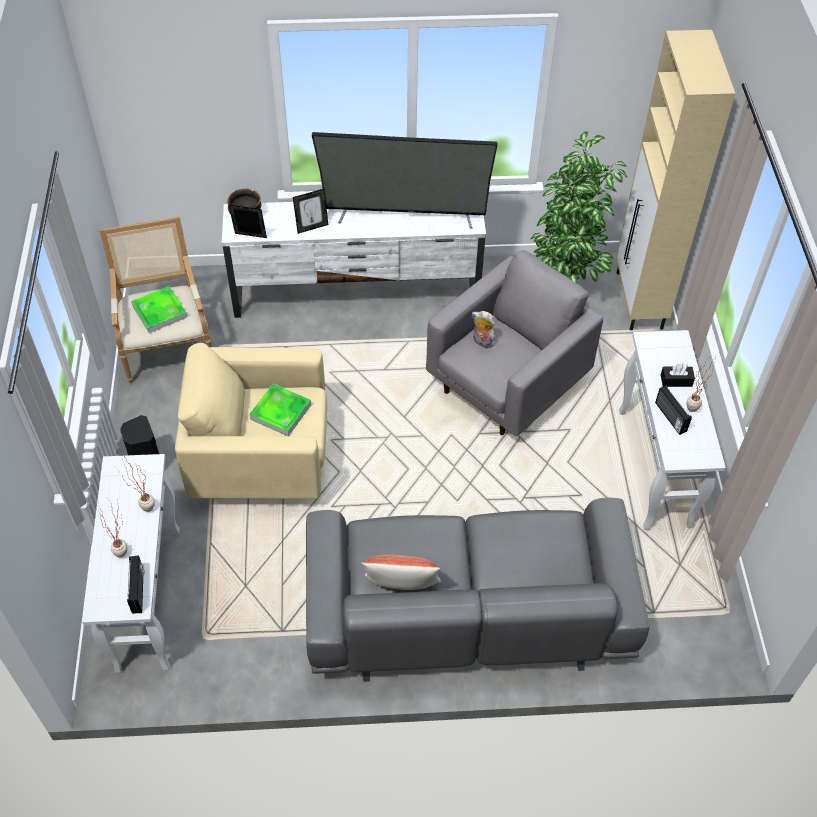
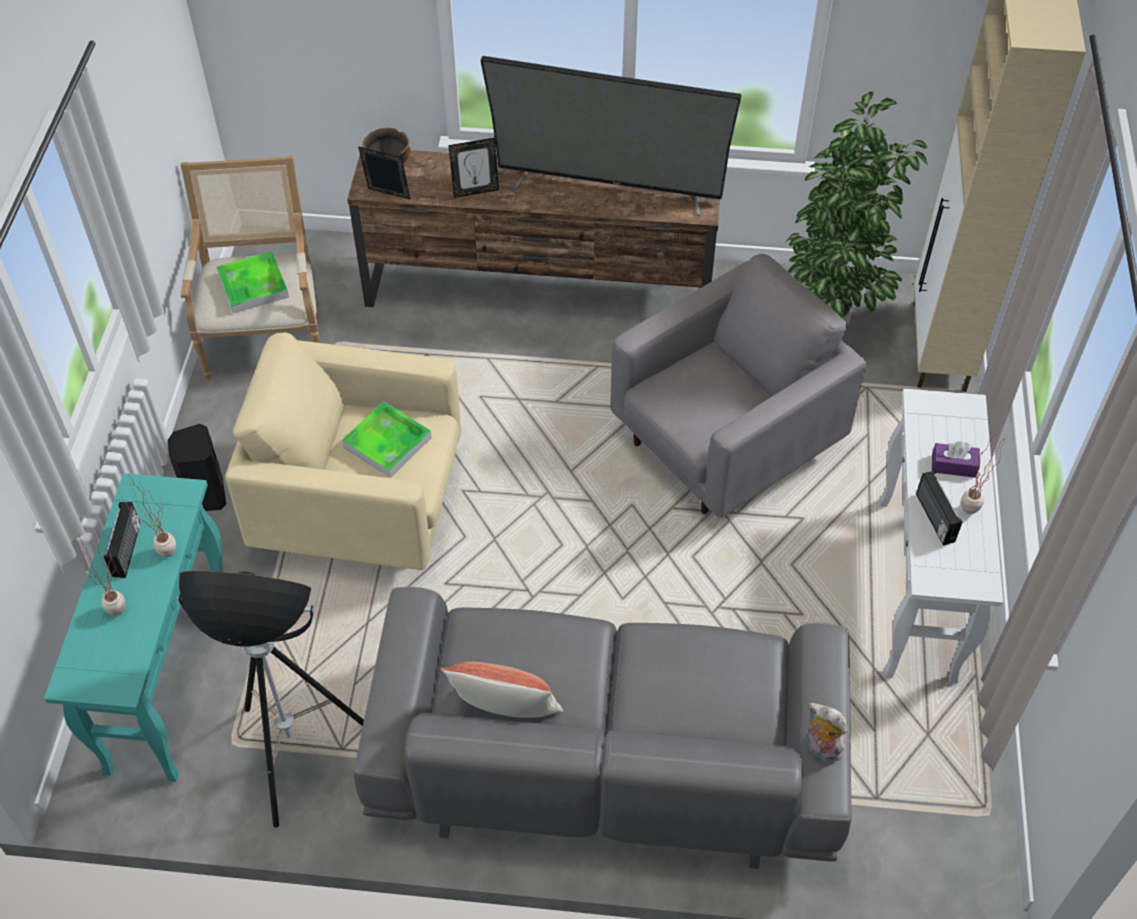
camera: 10 degrees right, 0 degrees up
(139, 591) = (129, 666): radio -> radio (128, 550)
(148, 597) = (170, 676): white console table -> turquoise console table
(250, 641) = (294, 756): none -> floor lamp
(357, 294) = (539, 293): white tv stand -> brown tv stand
(482, 342) = (689, 378): plush toy -> plush toy (821, 748)
(676, 380) = (953, 466): black tissue box -> purple tissue box

